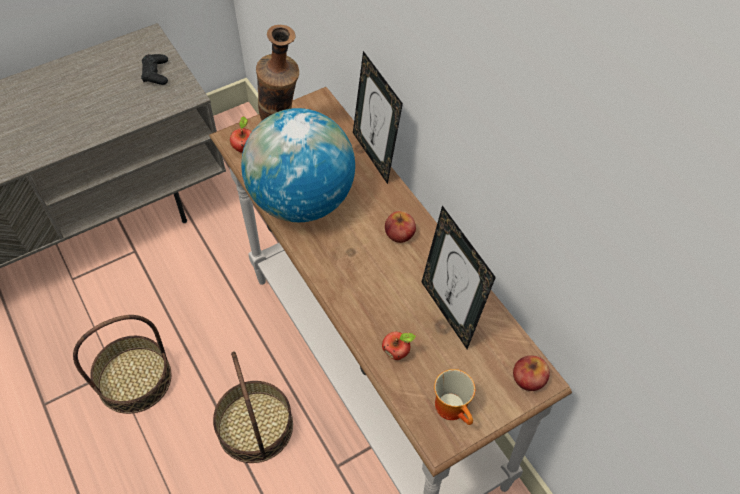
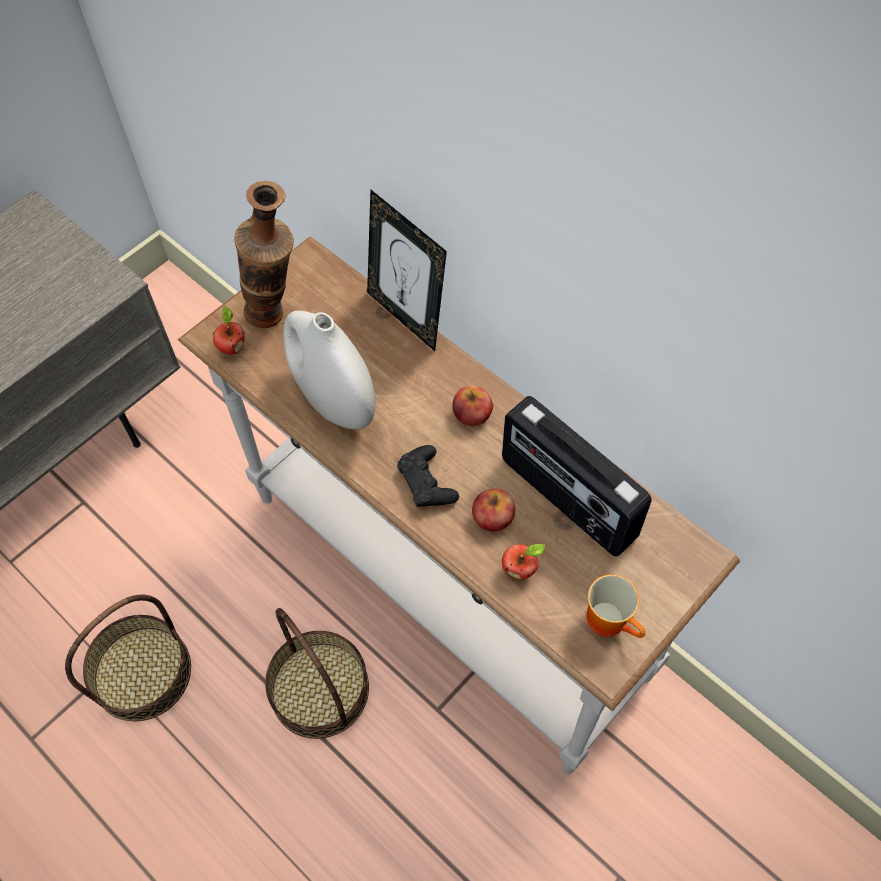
camera: 15 degrees left, 5 degrees up
(156, 73) = (59, 263): black game controller -> black game controller (426, 482)
(302, 201) = (333, 400): globe -> white vase
(449, 312) = (566, 499): picture frame -> radio
(529, 378) = (686, 558): apple -> apple (493, 516)

